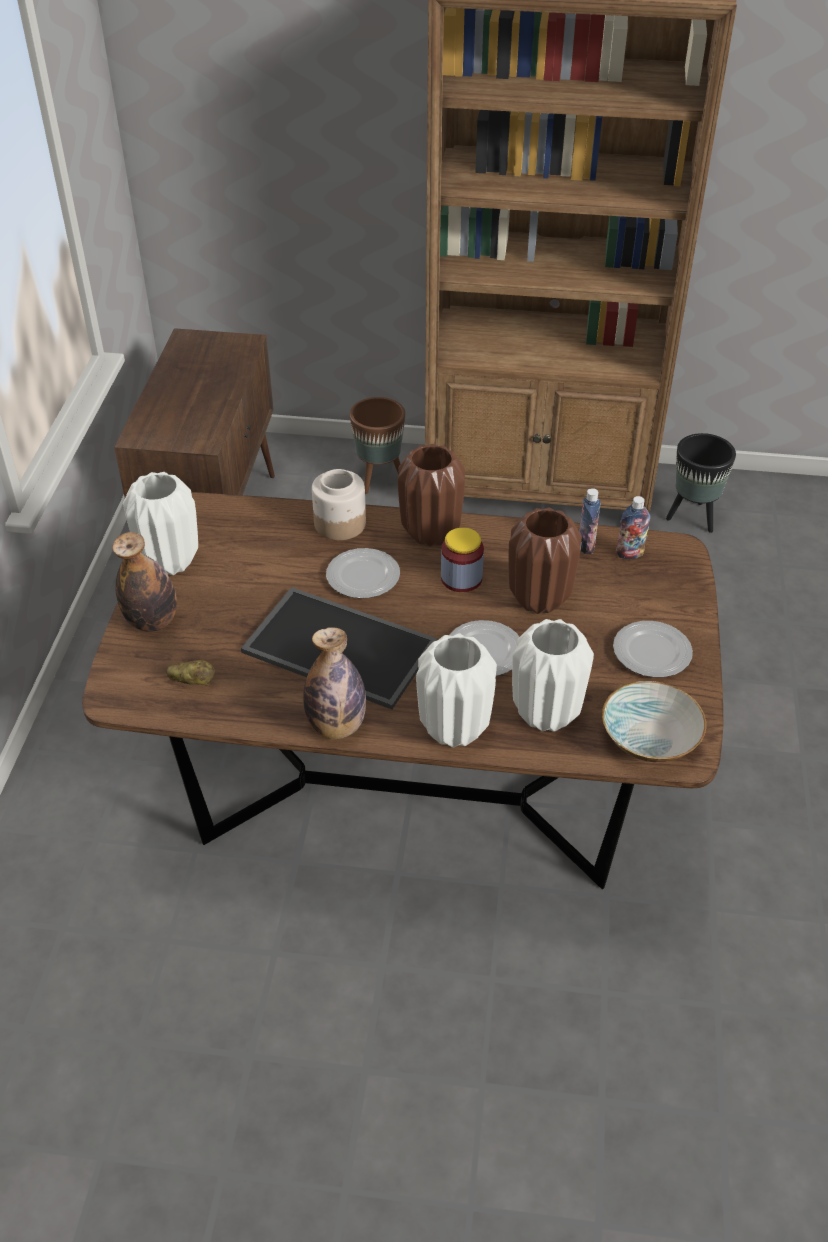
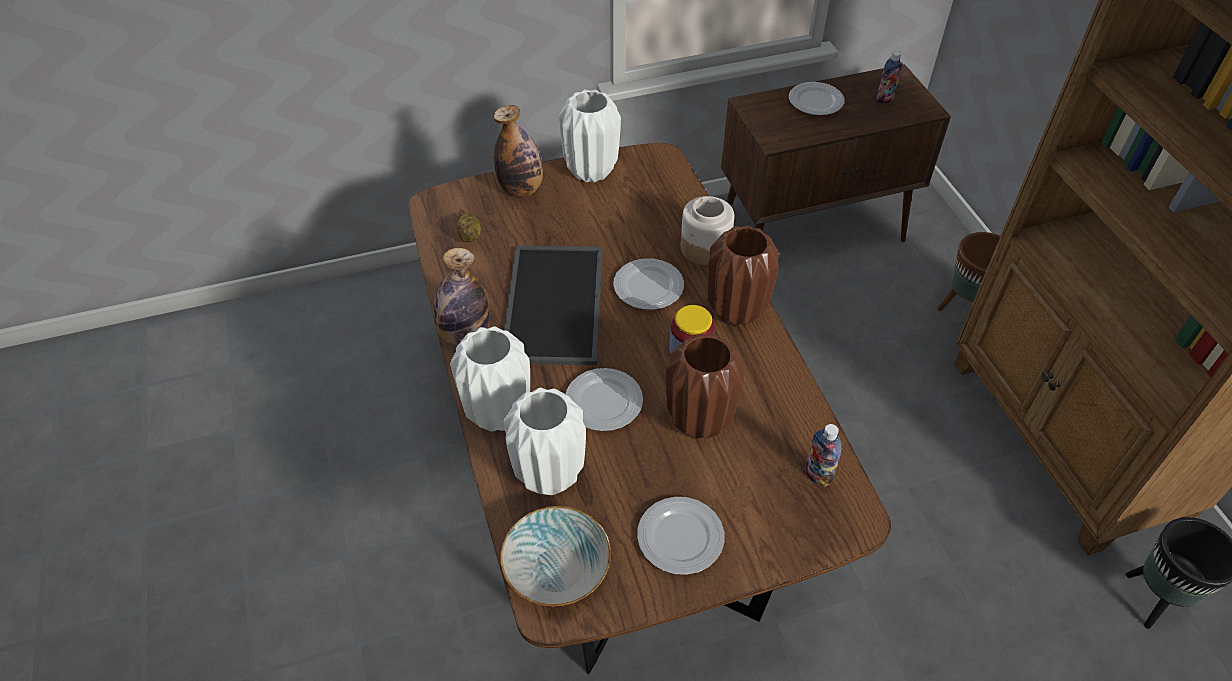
camera: 65 degrees right, 5 degrees up
(174, 397) = (816, 101): none -> plate
(586, 546) = (803, 434): bottle -> bottle (884, 99)

